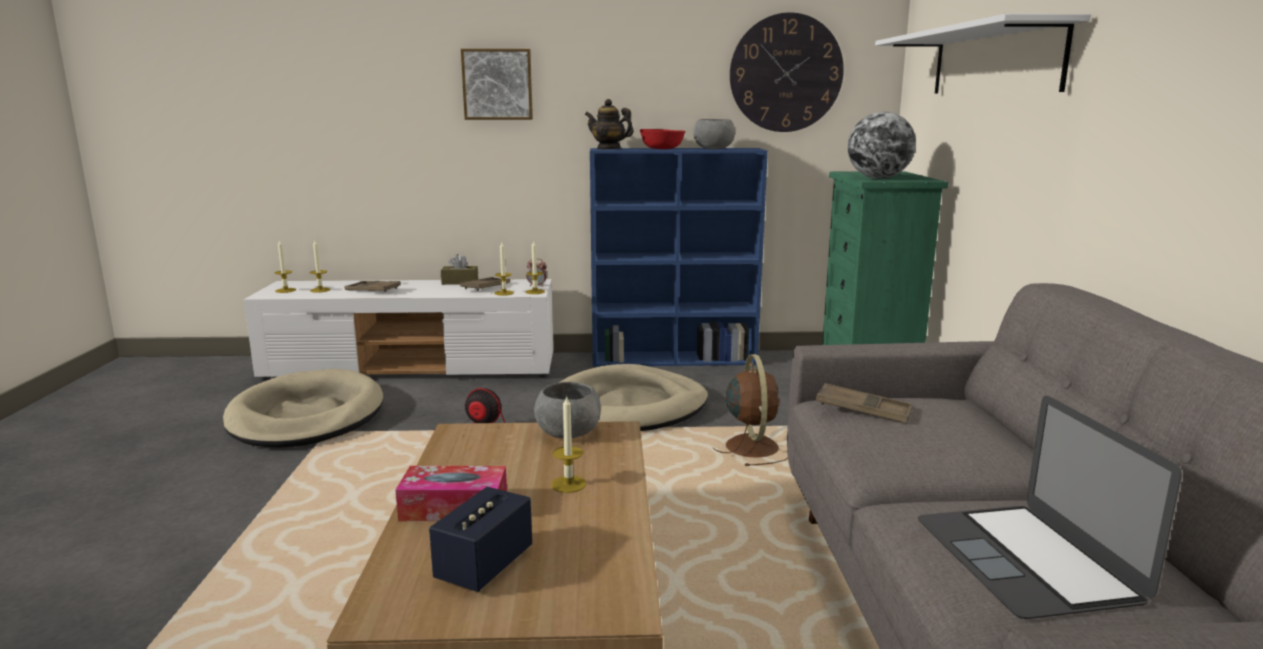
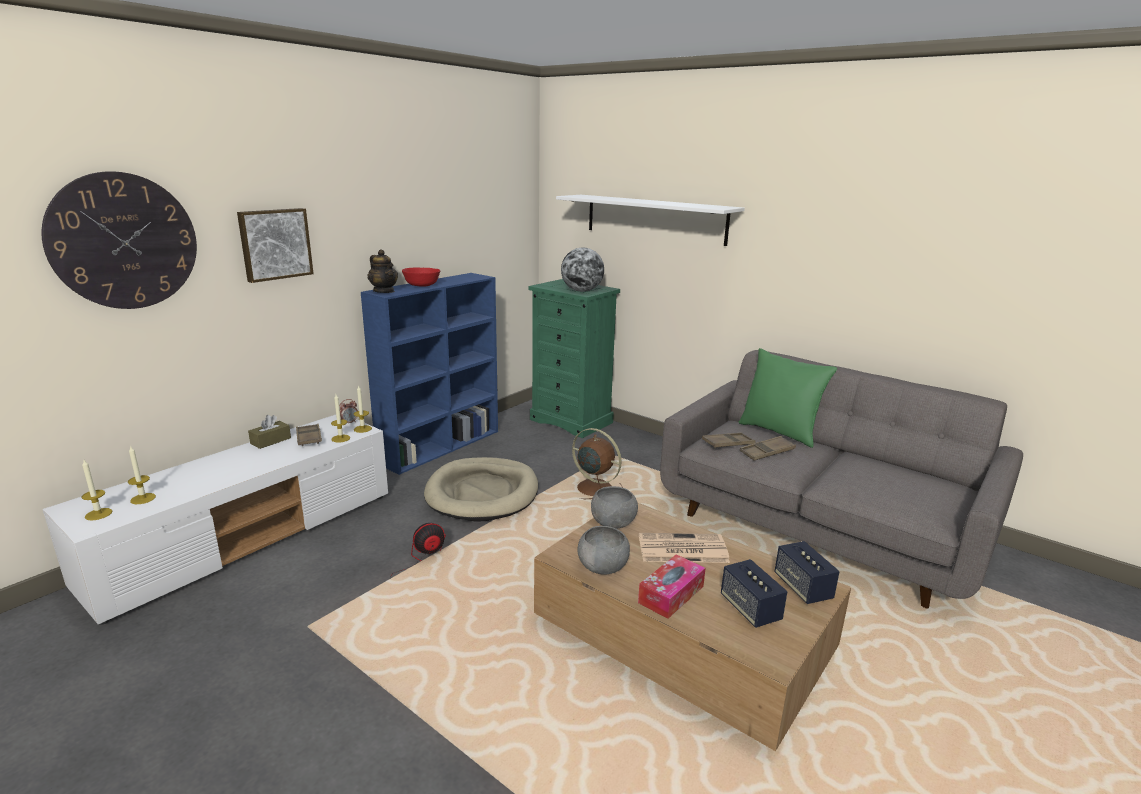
camera: 50 degrees left, 5 degrees up
(306, 416) = (250, 626): beige dog bed -> none
(373, 290) = (206, 478): brown tray -> brown tray (767, 452)
(568, 484) = (681, 549): candle -> newspaper
(595, 591) = (802, 587): none -> speaker
(608, 148) = (384, 291): teapot -> teapot turned 105 degrees counterclockwise
(713, 149) = (454, 279): grey bowl -> grey bowl (602, 567)
(786, 73) = (481, 215): wall clock -> wall clock (124, 241)
(1002, 430) = (779, 432): none -> green pillow
(1026, 559) = (891, 486): laptop -> none

